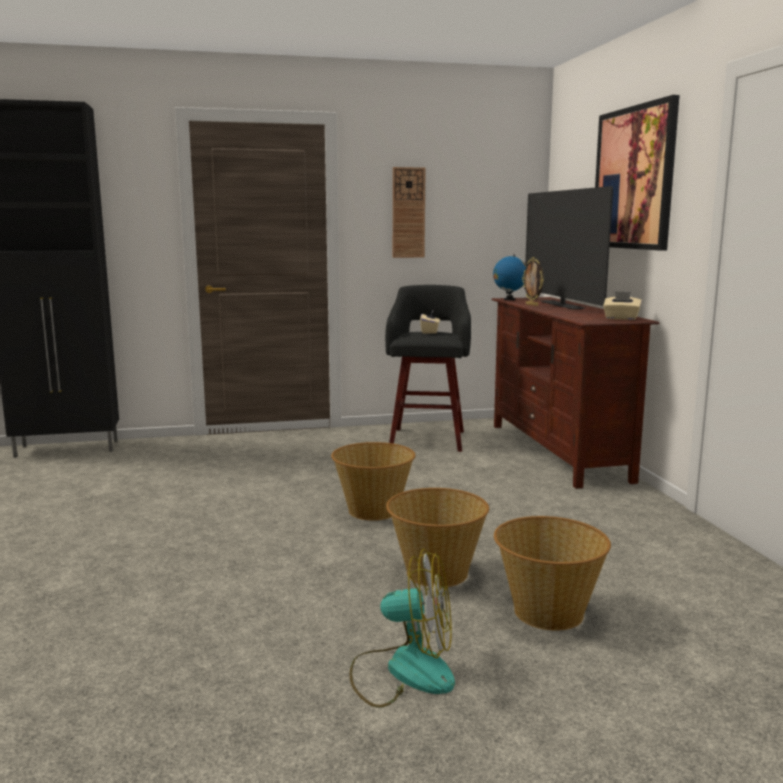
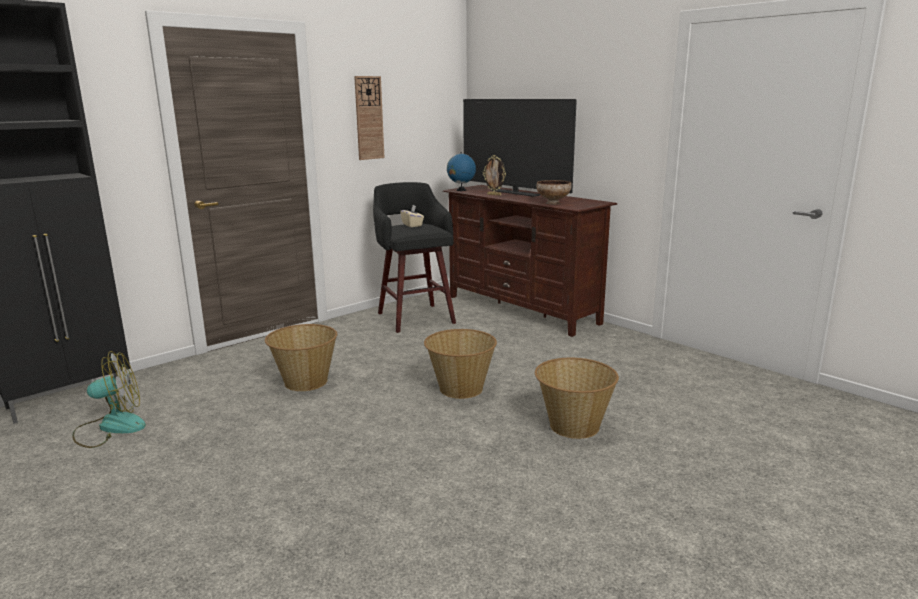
camera: 30 degrees left, 5 degrees up
(403, 671) = (654, 505): fan -> fan (110, 427)
(547, 612) = (675, 432): basket -> basket (305, 382)
(573, 316) = (553, 203): none -> bowl
(621, 318) = (589, 202): beige tissue box -> none
(634, 178) = (579, 91): picture -> none

